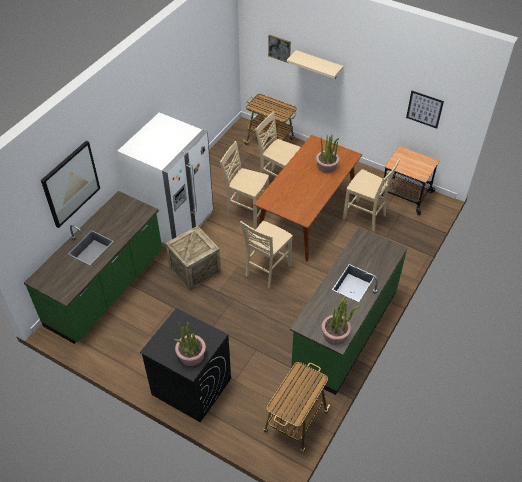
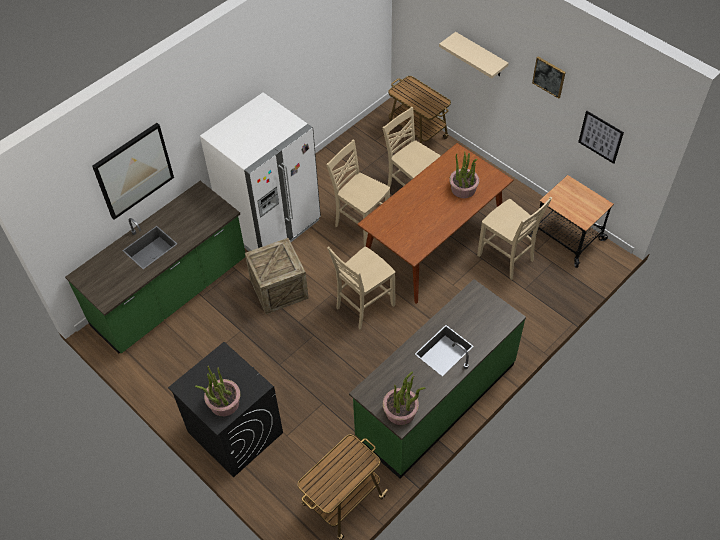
camera: 15 degrees right, 5 degrees up
(279, 48) = (437, 25): picture -> picture (549, 77)

